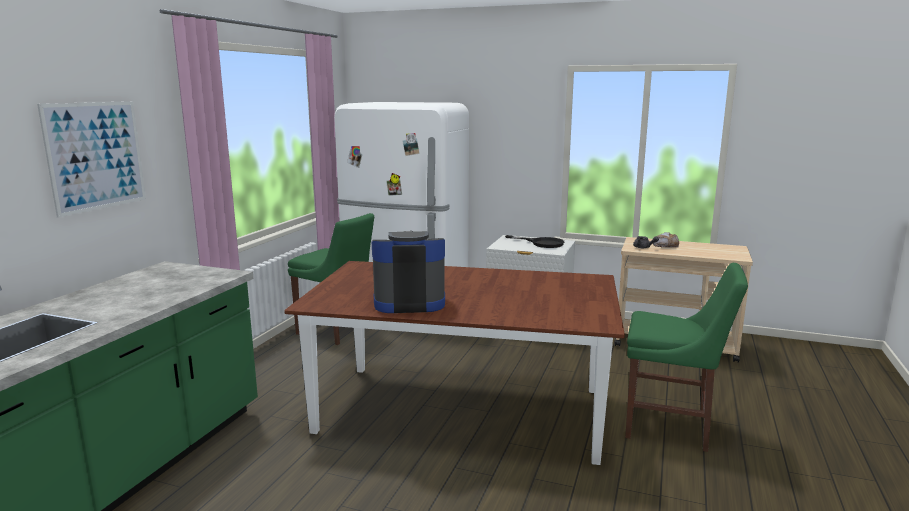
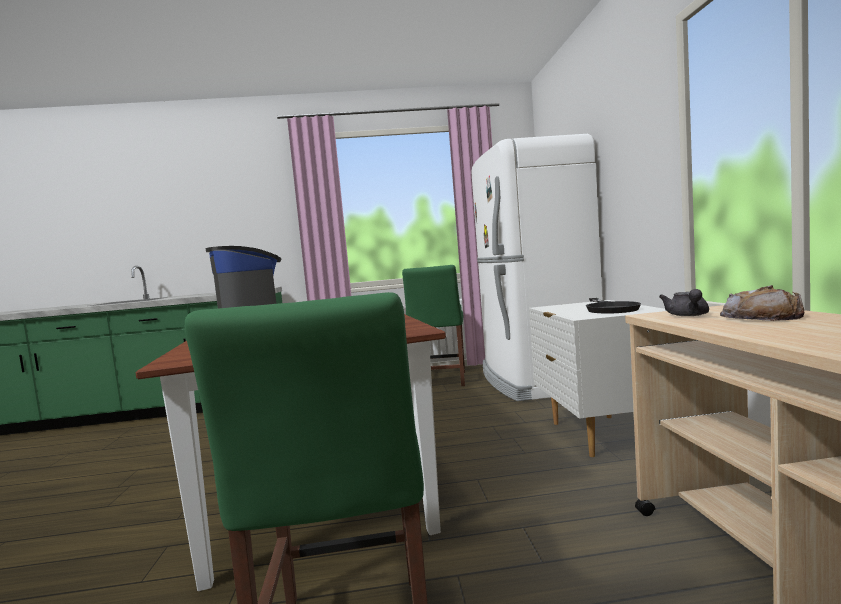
camera: 65 degrees right, 10 degrees down
(96, 156) = (236, 214): picture -> none

